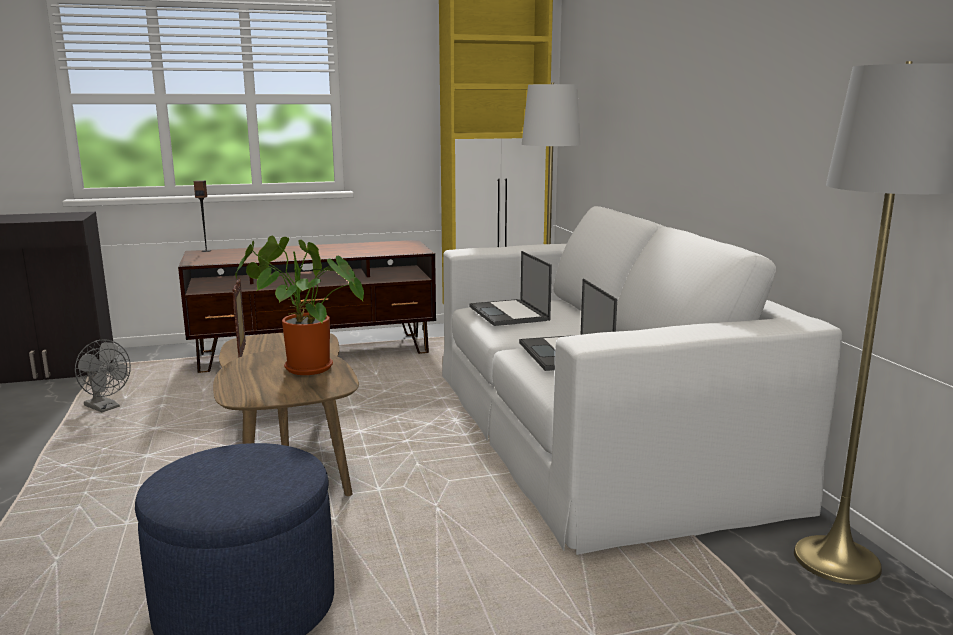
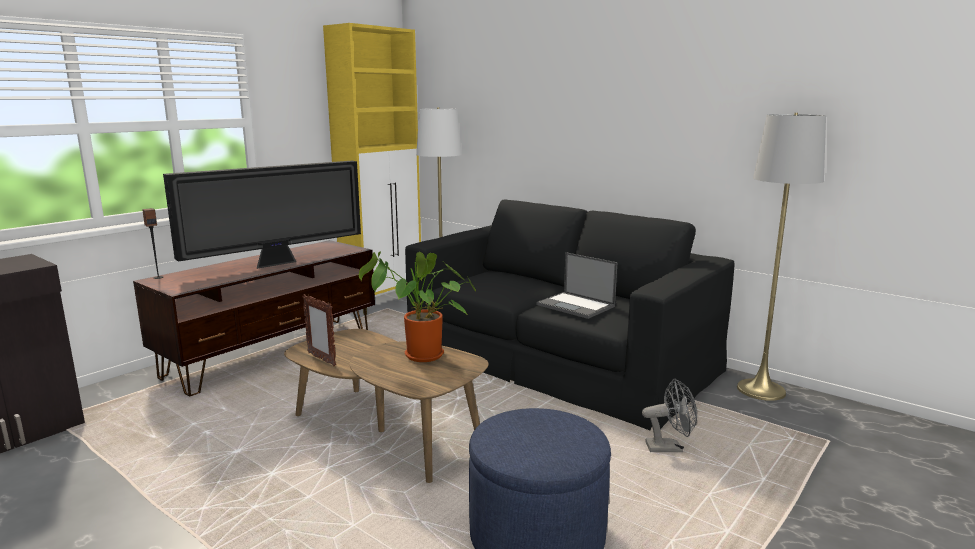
camera: 35 degrees left, 0 degrees up
(106, 408) = (148, 451): grey fan -> grey fan (669, 447)
(319, 253) = (277, 263): none -> television
(509, 313) = (487, 286): laptop -> none
(595, 430) = (559, 357): white sofa -> black sofa

